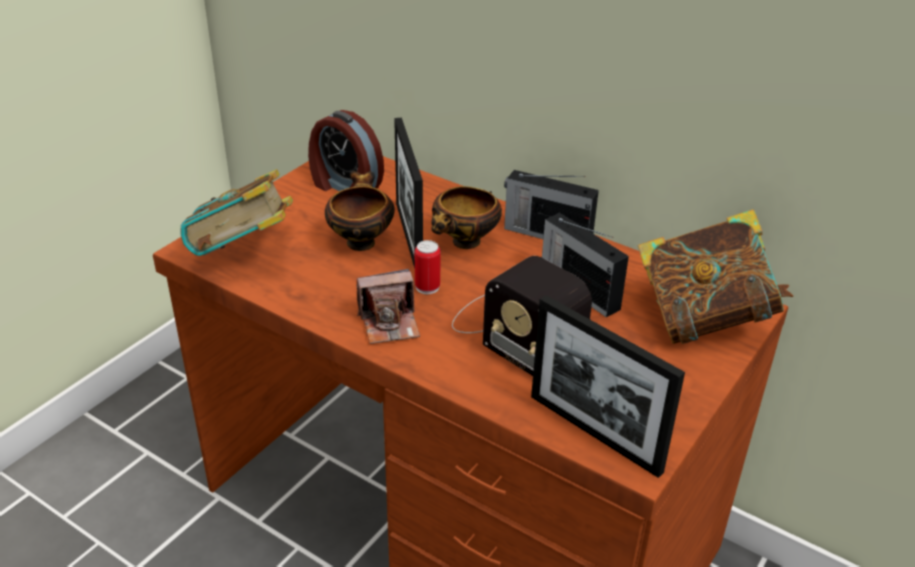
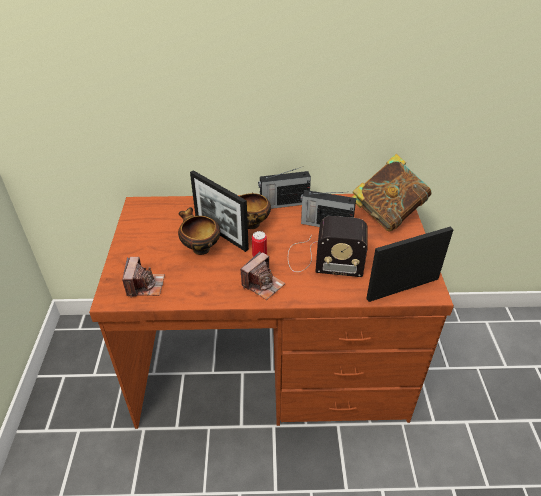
camera: 35 degrees left, 5 degrees up
(244, 254) = (145, 285): book -> camera
(344, 187) = (158, 222): alarm clock -> none
(594, 433) = (402, 288): picture frame -> picture frame turned 150 degrees clockwise

